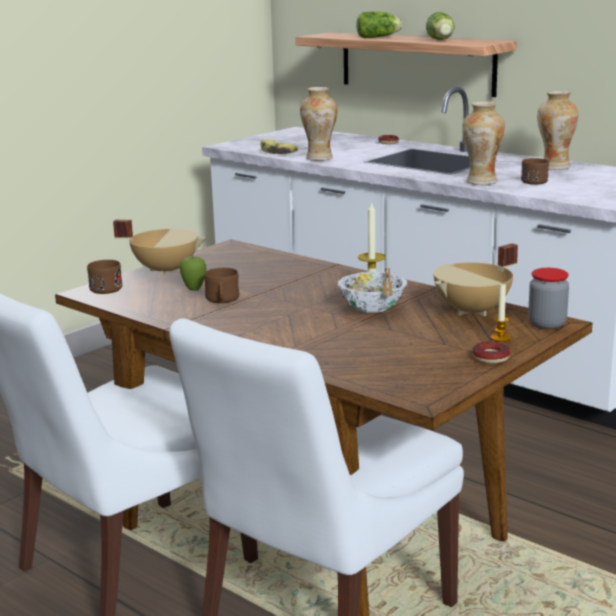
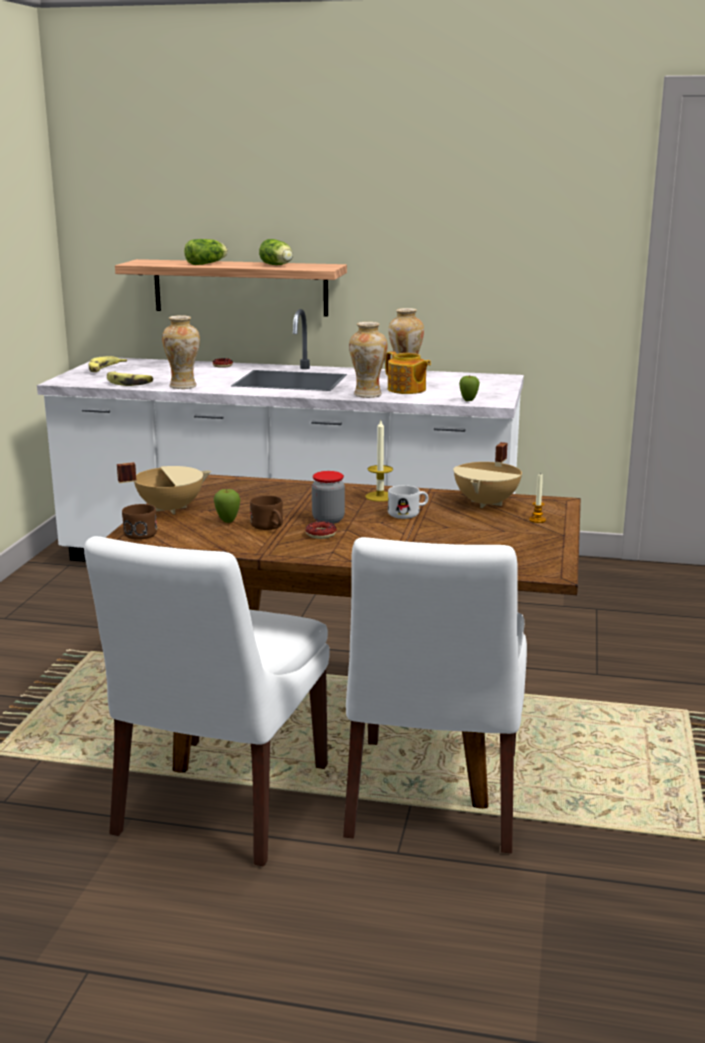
camera: 30 degrees left, 0 degrees up
(279, 138) = (105, 369): none -> banana
(373, 308) = (408, 513): bowl -> white mug
(491, 357) = (552, 535): donut -> donut (321, 534)
(532, 181) = (407, 390): brown mug -> teapot
(547, 324) = (553, 504): jar -> jar (328, 519)
(581, 198) = (468, 401): none -> apple

